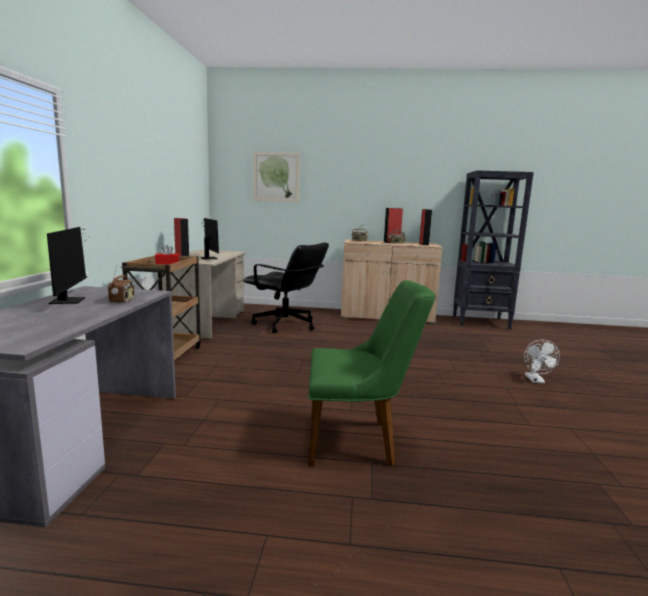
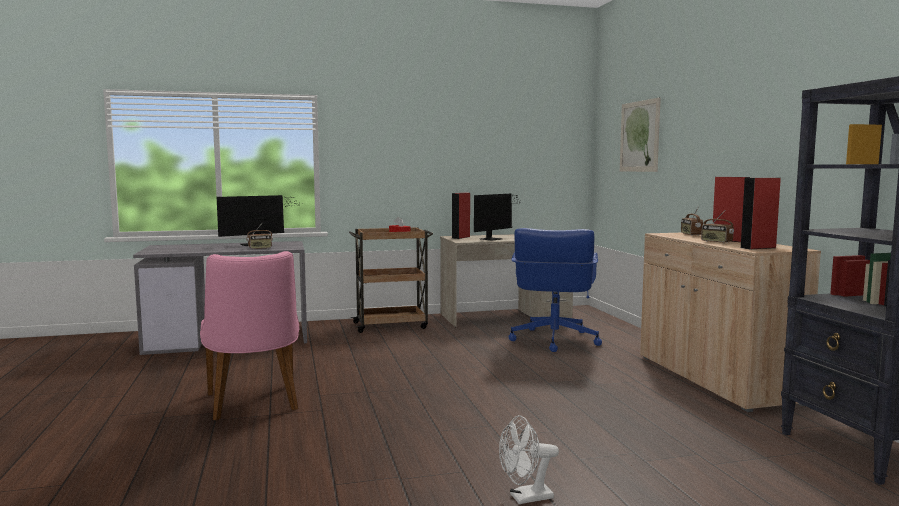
camera: 70 degrees right, 5 degrees down
(285, 325) = (553, 340): black office chair -> blue office chair
(359, 441) = (254, 405): green chair -> pink chair

